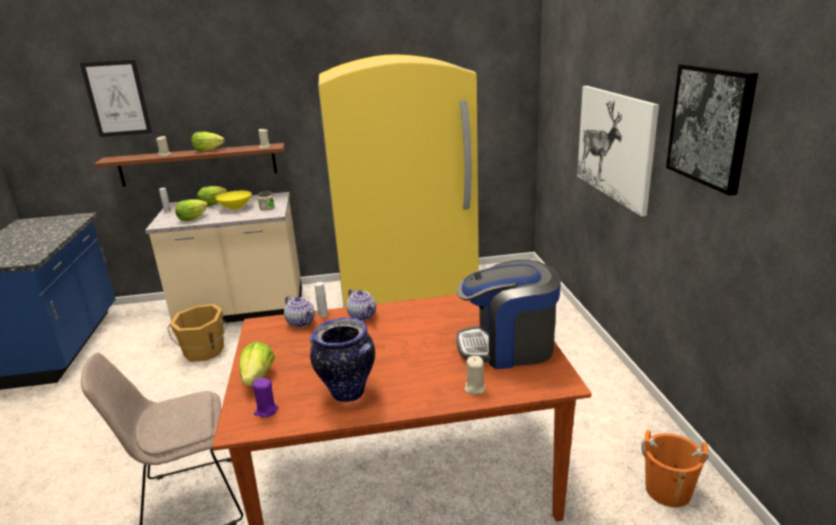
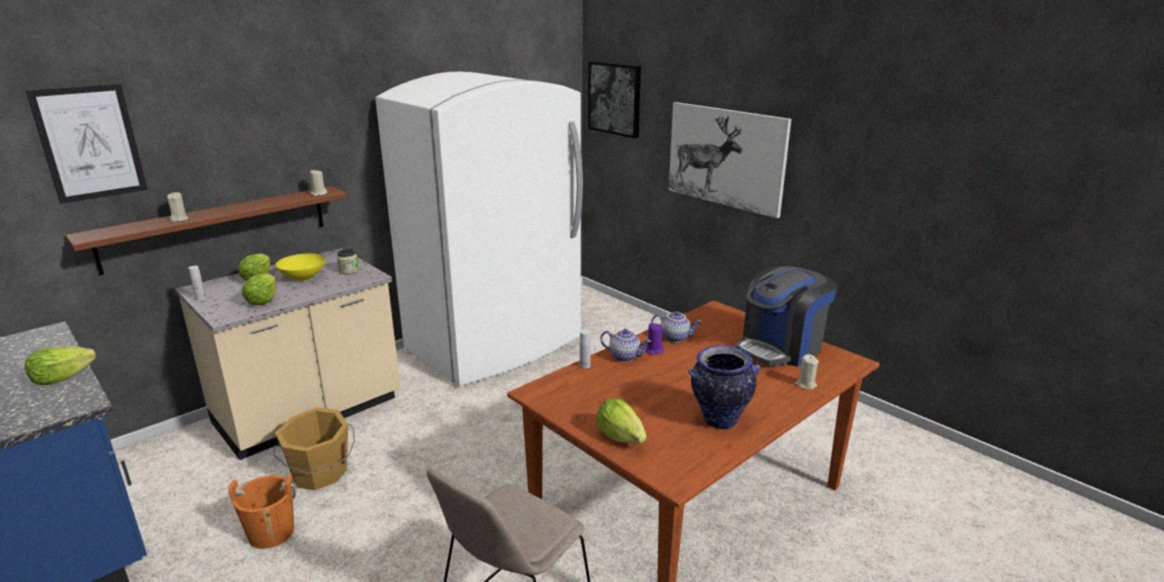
camera: 35 degrees left, 0 degrees up
(207, 150) = (237, 206): lettuce -> lettuce (62, 378)
(266, 411) = (677, 459): purple candle -> purple candle (654, 350)
(301, 322) = (576, 378): teapot -> teapot (675, 337)
(408, 293) = (496, 345): yellow fridge -> white fridge
(668, 491) = (876, 439): orange bucket -> orange bucket (271, 533)
(710, 126) = (860, 135): picture -> picture (615, 98)

